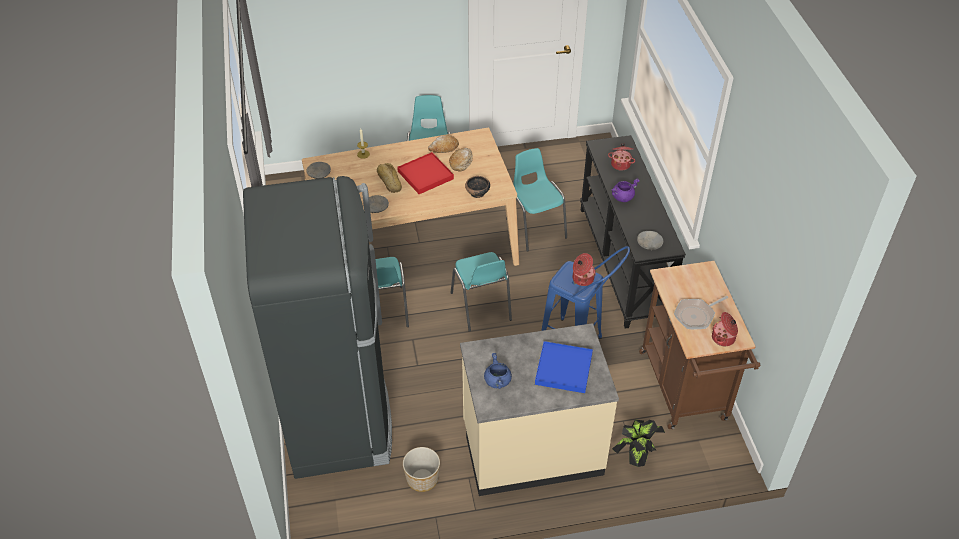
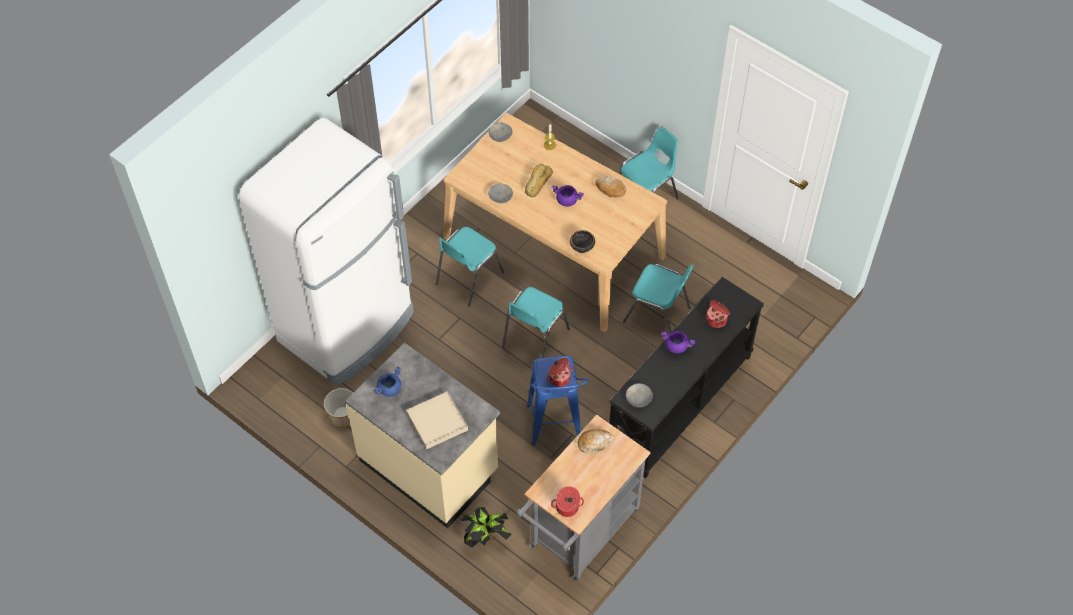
camera: 50 degrees right, 10 degrees up
(338, 419) = (348, 328): black fridge -> white fridge
(425, 175) = (567, 200): red tray -> purple cooking pot
(461, 162) = (606, 212): bread -> bread (595, 443)
(535, 228) = (657, 315): turquoise chair -> turquoise chair turned 90 degrees clockwise
(564, 369) = (437, 422): blue tray -> beige tray
(685, 391) = (580, 534): brown cart -> grey cart
(696, 315) = (574, 475): frying pan -> none

